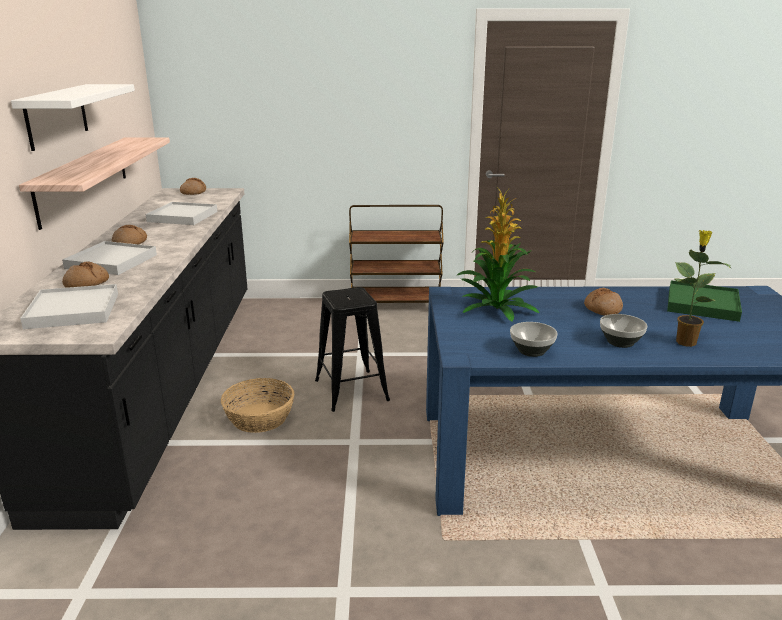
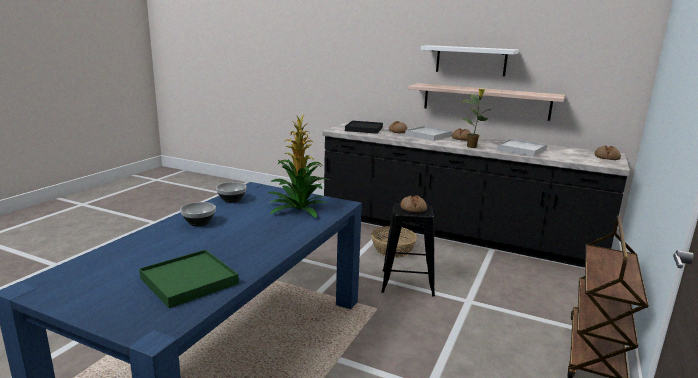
camera: 115 degrees right, 5 degrees down
(73, 310) = (364, 129): white tray -> black tray
(602, 309) = (248, 237): bread -> bread (413, 208)
(685, 341) = (162, 241): potted plant -> potted plant (472, 147)

